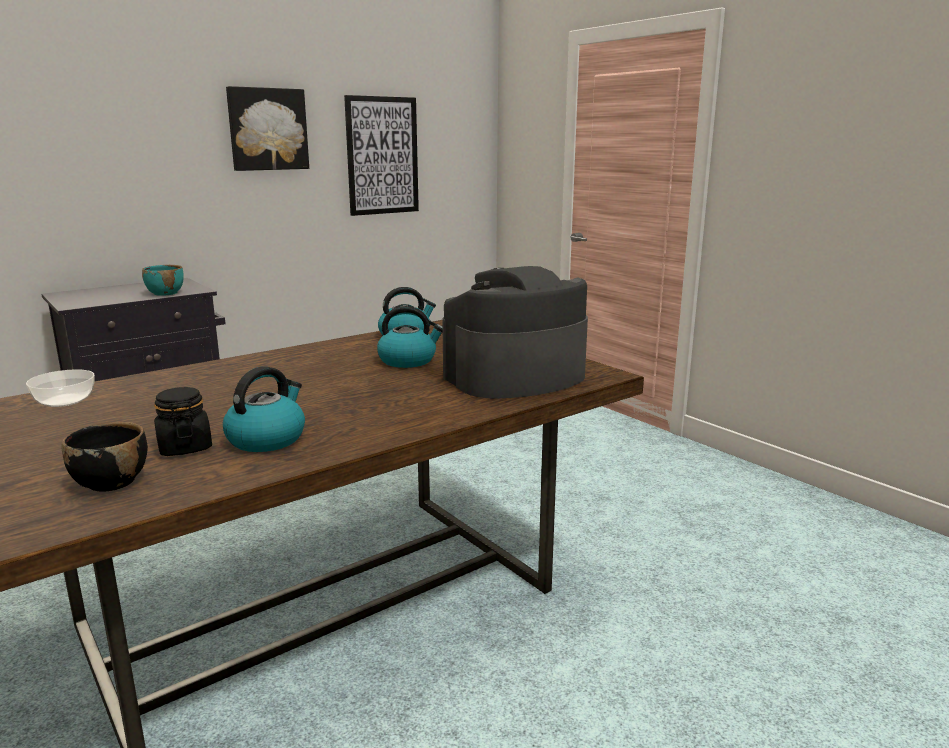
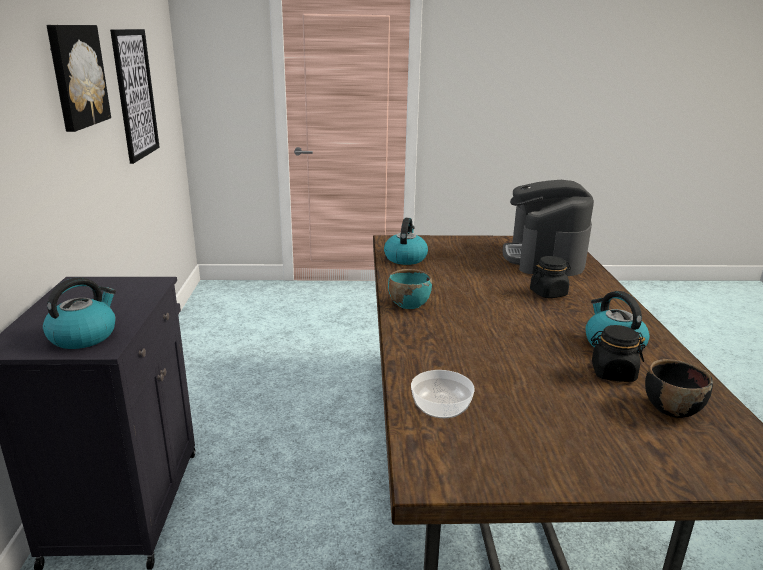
camera: 55 degrees left, 5 degrees up
(165, 293) = (138, 297): turquoise bowl -> turquoise bowl (408, 304)
(391, 394) = (548, 293): none -> black jar
(408, 360) = (474, 272): kettle -> kettle (84, 336)

